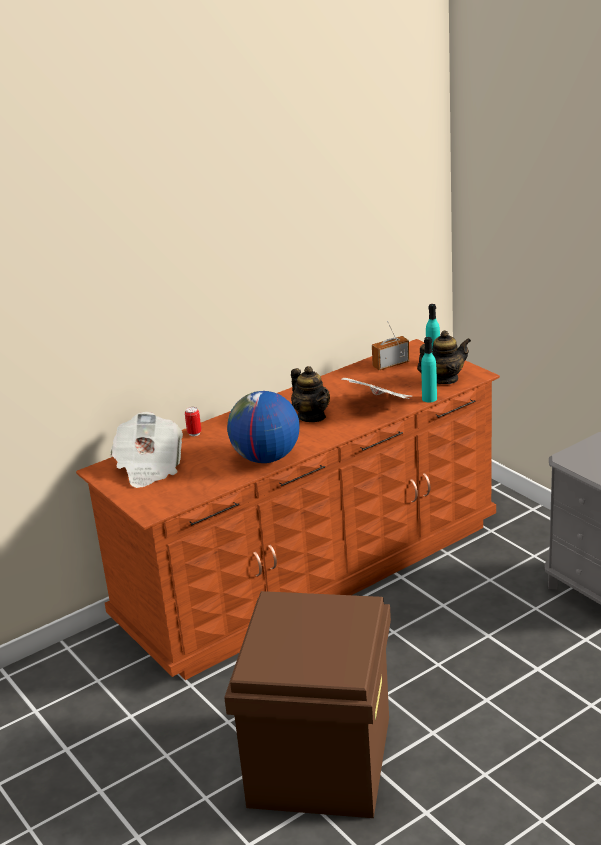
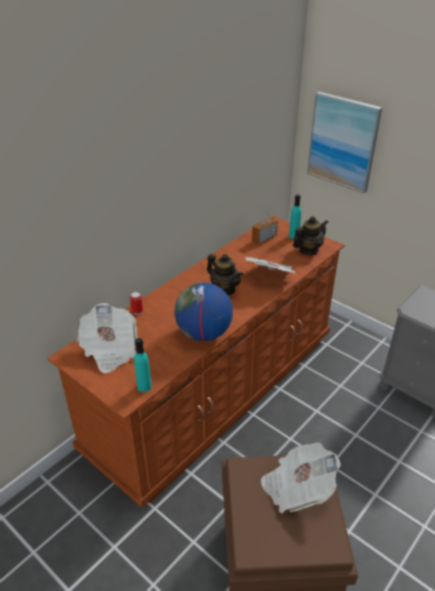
camera: 15 degrees left, 10 degrees up
(331, 622) = (297, 488): none -> newspaper
(429, 399) = (305, 268): turquoise bottle -> turquoise bottle (144, 386)
(502, 236) = (343, 142): none -> picture

